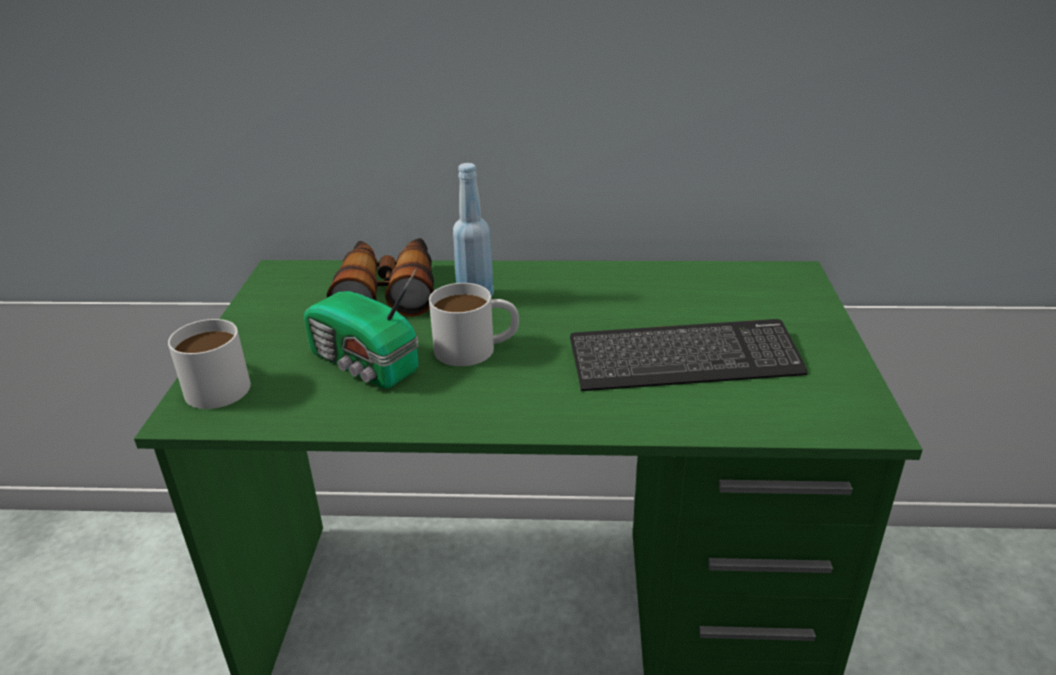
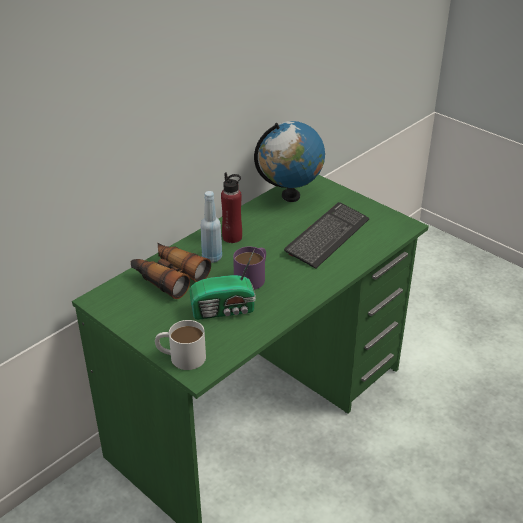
camera: 50 degrees left, 5 degrees up
(477, 348) = (253, 277): white mug -> purple mug
(546, 289) = (232, 237): none -> red bottle
(725, 282) = (290, 196): none -> globe

